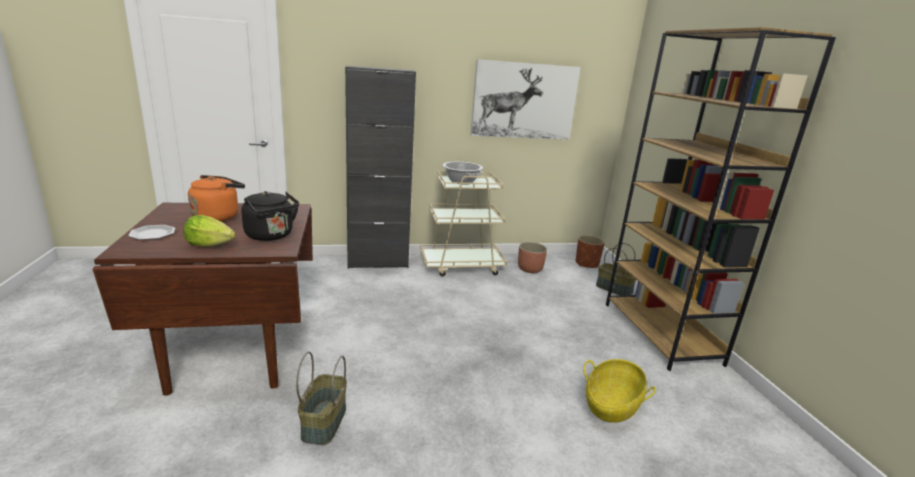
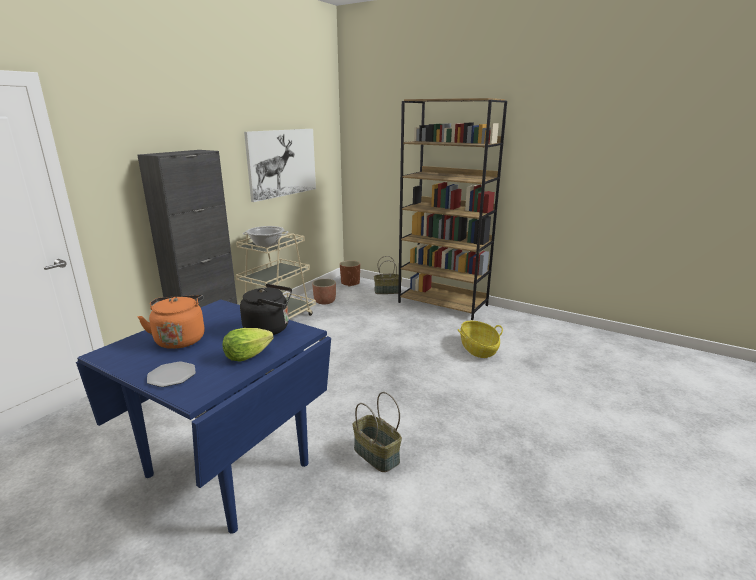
camera: 45 degrees left, 0 degrees up
(234, 352) = (227, 470): brown dining table -> blue dining table

